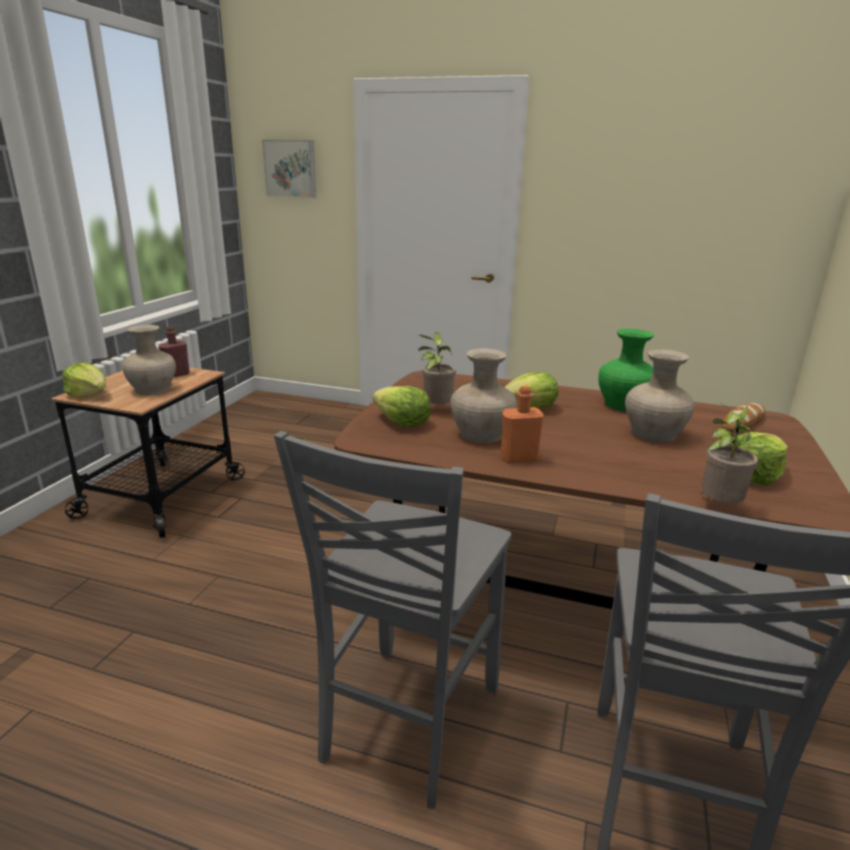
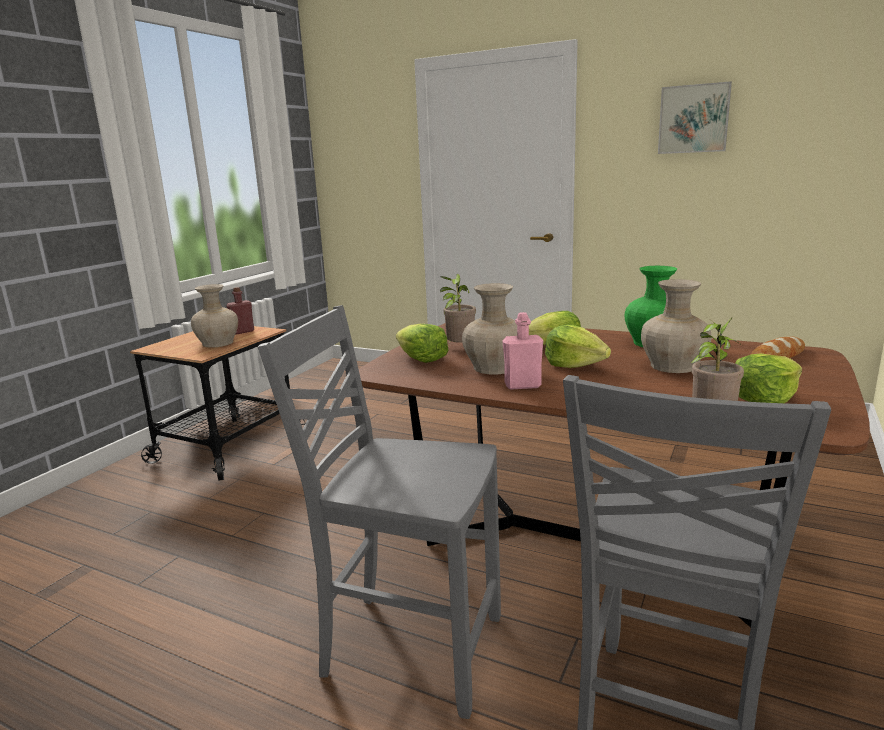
camera: 10 degrees right, 5 degrees down
(89, 394) = (162, 347): lettuce -> lettuce (574, 365)
(291, 169) = (361, 147): picture -> picture (694, 119)
(406, 723) = (409, 646): grey chair -> grey chair turned 75 degrees clockwise
(519, 458) = (522, 385): orange bottle -> pink bottle

